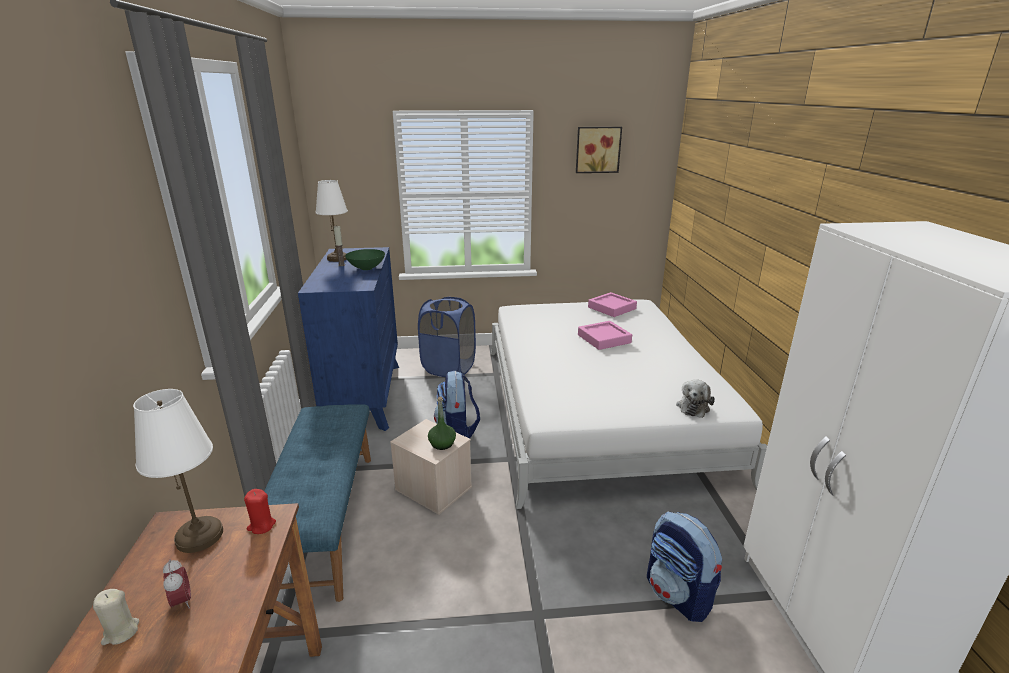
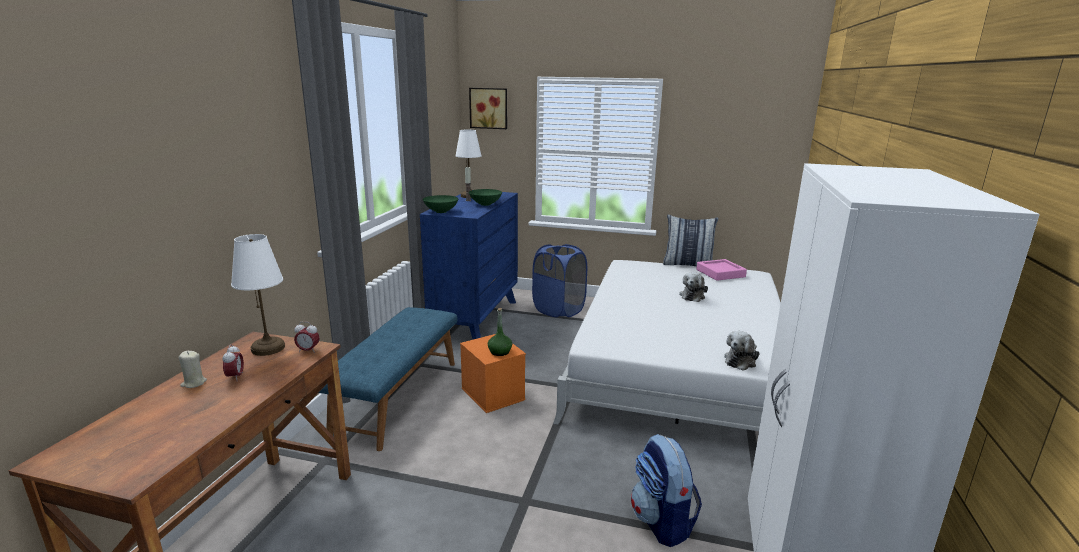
camera: 20 degrees right, 5 degrees down
(261, 525) = (308, 351): red candle -> alarm clock
(322, 286) = (440, 212): none -> green bowl
(432, 488) = (491, 394): beige storage box -> orange storage box
(457, 431) = (537, 358): backpack -> none
(574, 301) = (688, 264): none -> pillow
(597, 149) = (725, 118): picture -> picture (489, 108)
(604, 339) = (692, 296): pink tray -> plush toy

